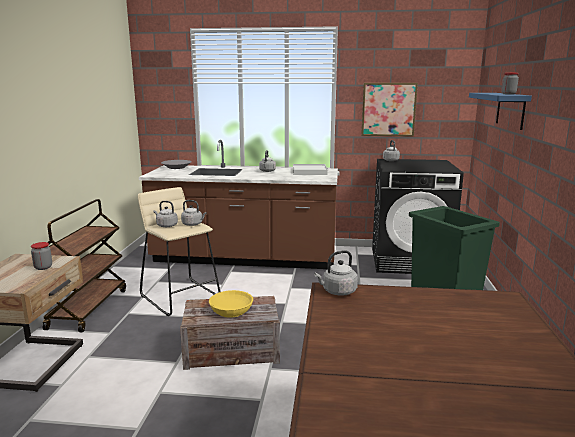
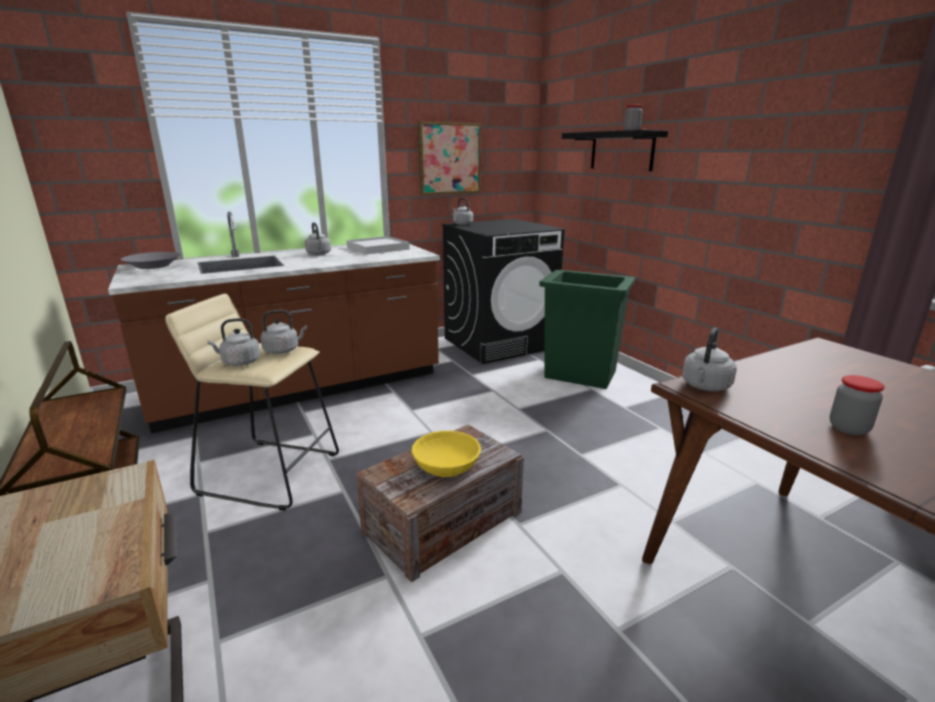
camera: 35 degrees left, 5 degrees up
(43, 267) = (102, 510): jar -> jar (848, 428)
(510, 110) = (621, 151): blue shelf -> black shelf

